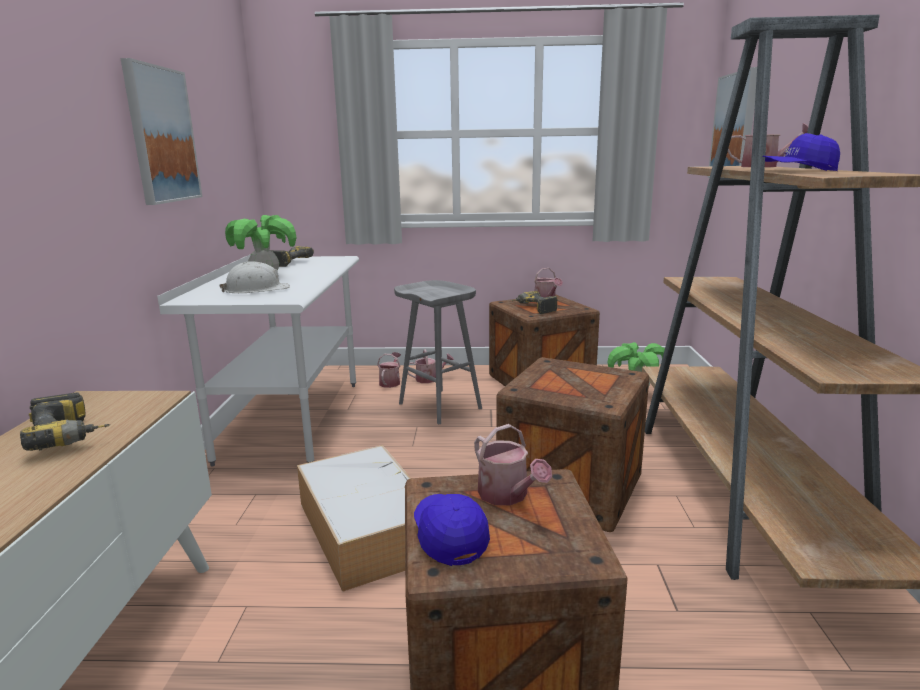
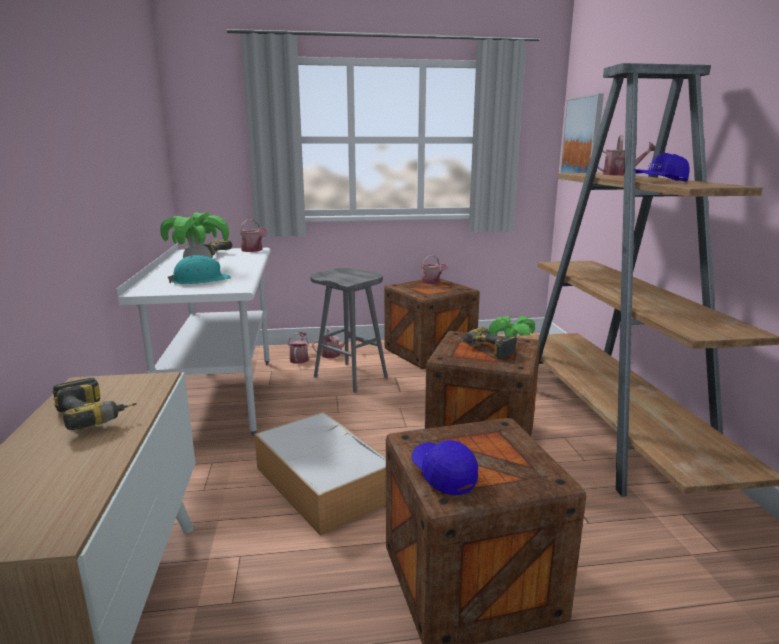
camera: 10 degrees left, 0 degrees up
(161, 135) = (110, 141): picture -> none
(256, 290) = (200, 280): white hard hat -> turquoise hard hat
(507, 495) = (473, 441): watering can -> watering can (253, 250)
(533, 309) = (424, 290): power drill -> power drill (485, 351)

